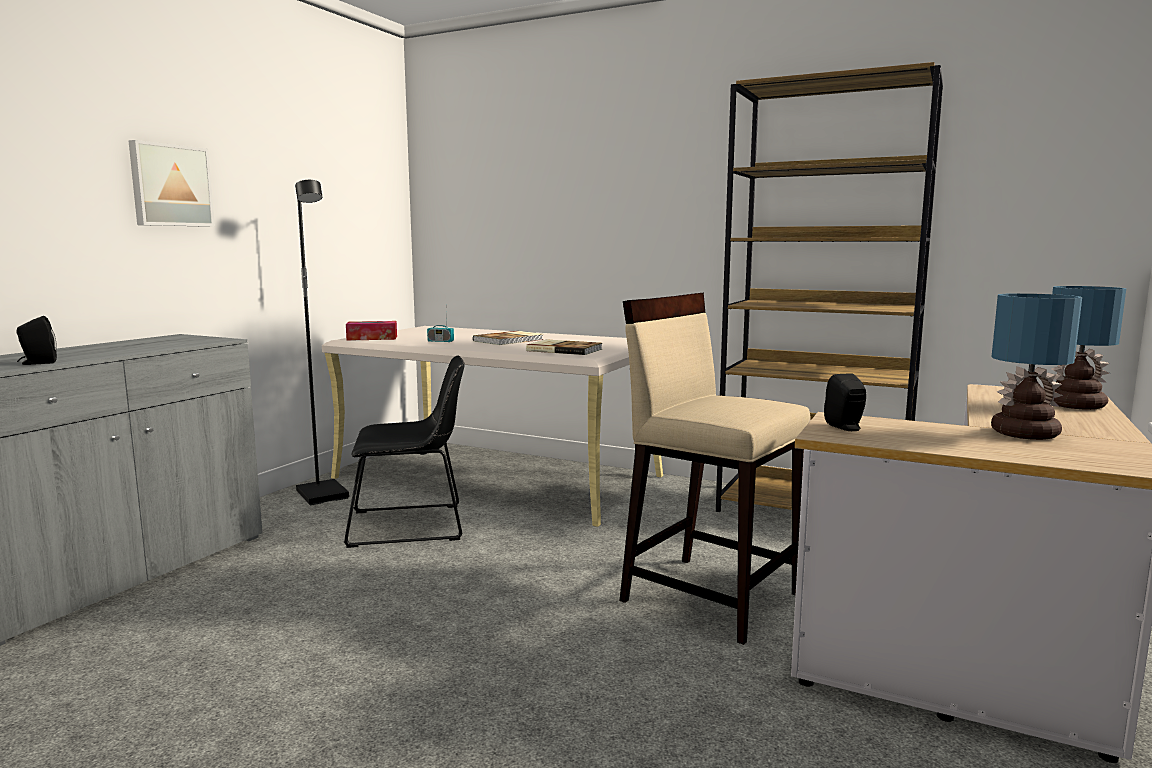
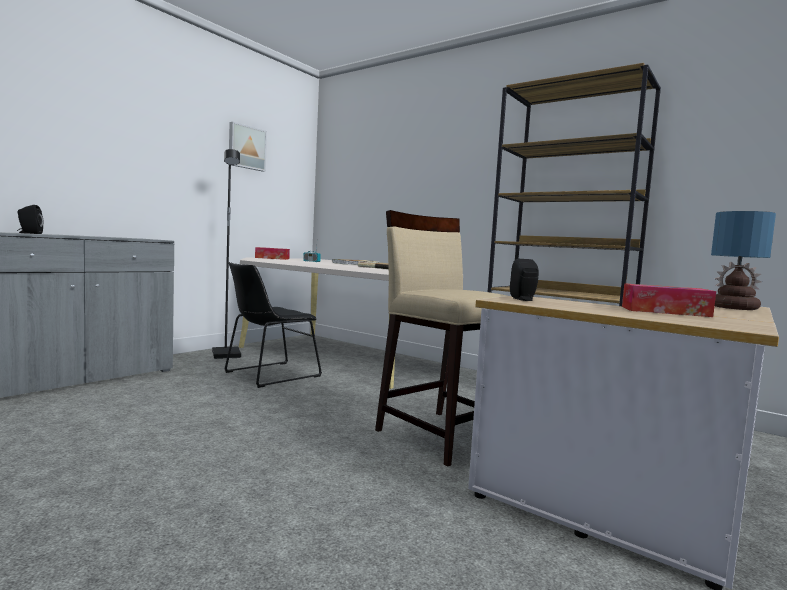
camera: 10 degrees right, 5 degrees down
(170, 185) = (147, 147): picture -> picture (246, 147)
(412, 525) = (269, 375): black chair -> black chair turned 135 degrees clockwise
(1023, 434) = (665, 311): table lamp -> tissue box

